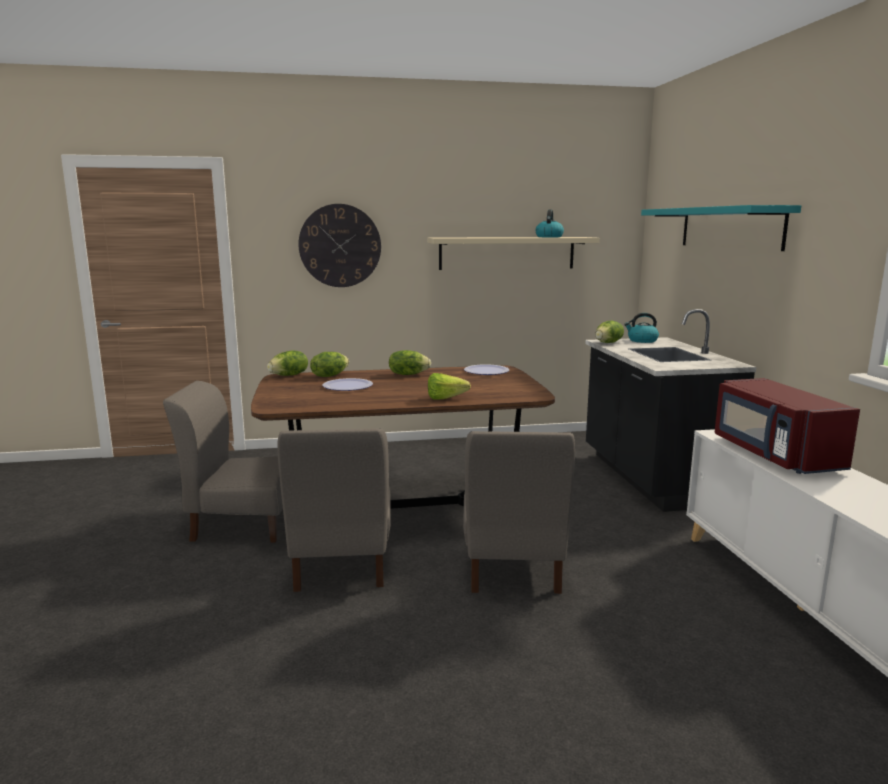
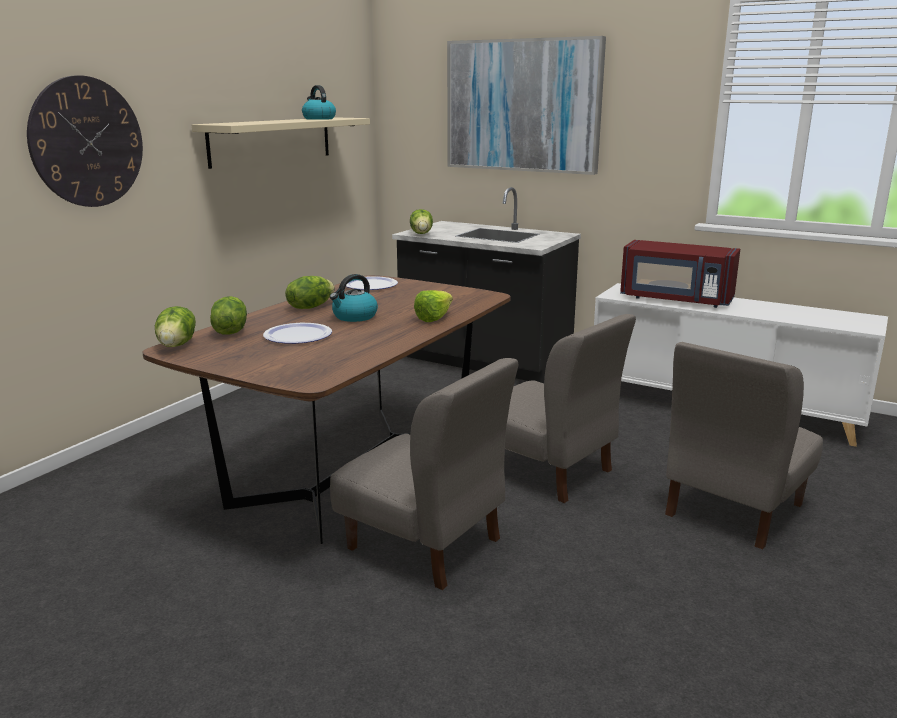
camera: 50 degrees left, 5 degrees up
(243, 524) = (225, 571): grey chair -> grey chair (733, 509)
(642, 340) = (437, 227): kettle -> kettle (354, 317)
(730, 227) = (523, 106): turquoise shelf -> picture

